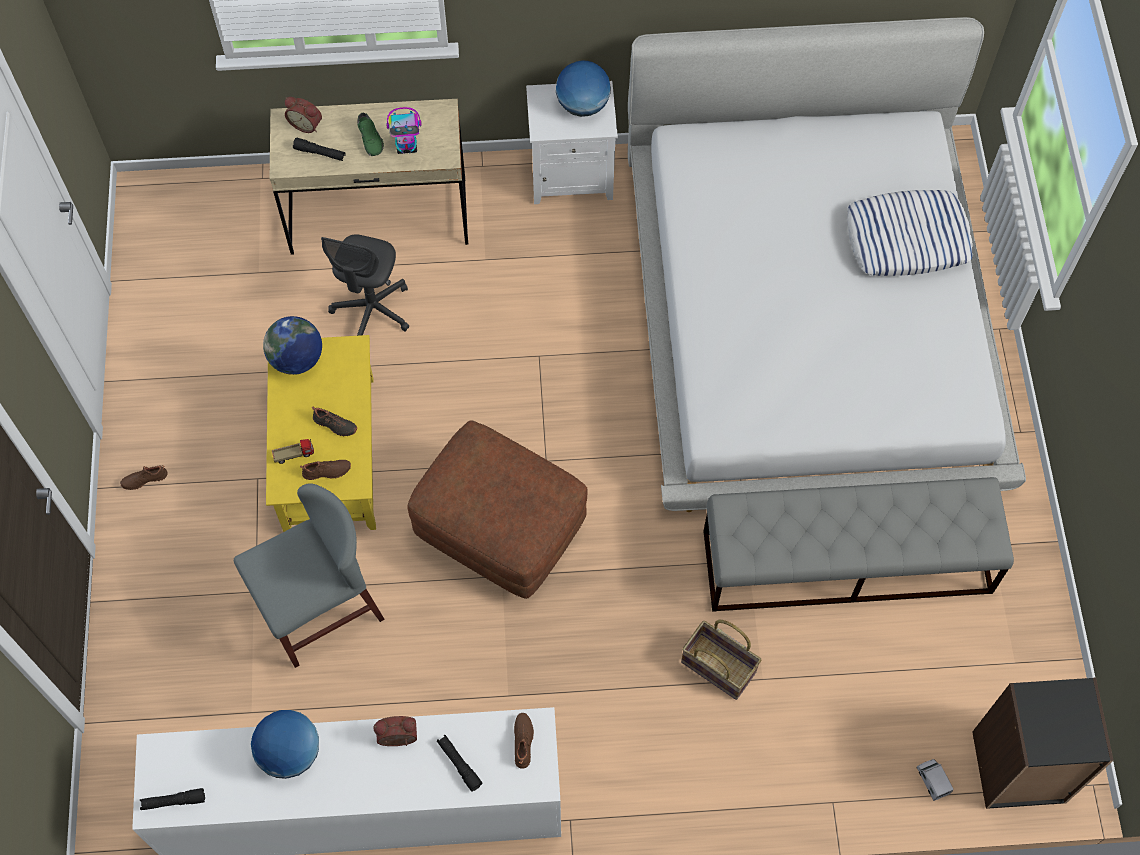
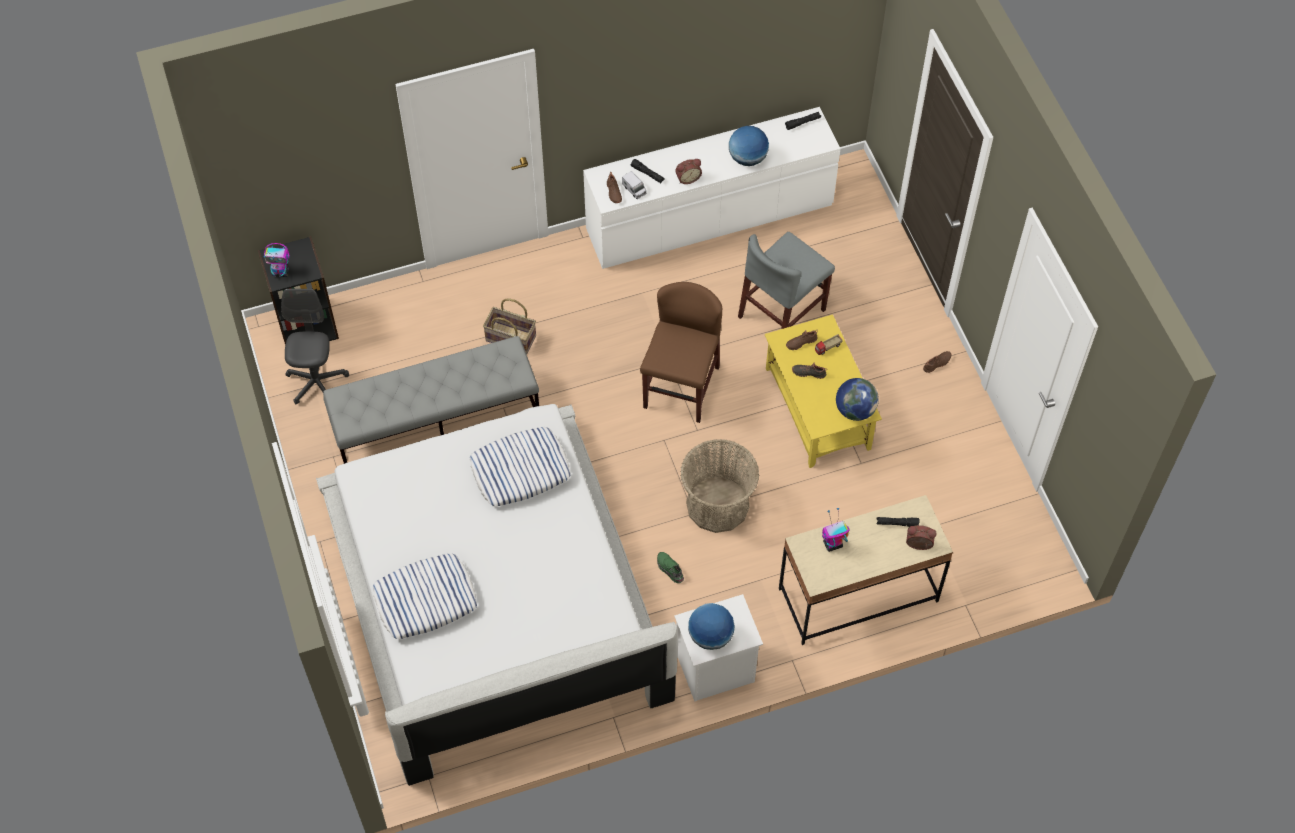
camera: 165 degrees right, 5 degrees down
(371, 138) = (863, 545): green shoe -> green shoe (669, 569)
(372, 311) = (831, 517): grey office chair -> grey office chair (317, 382)
(499, 530) = (681, 387): brown ottoman -> brown chair
(505, 359) = (718, 504): none -> basket
(760, 368) = (520, 471): none -> pillow
(932, 781) = (361, 306): toy truck -> toy truck (634, 189)
(1076, 709) = (281, 272): none -> toy robot

